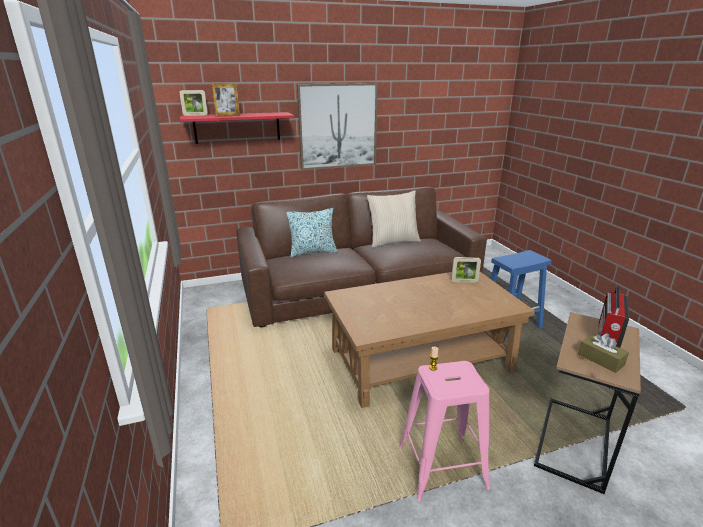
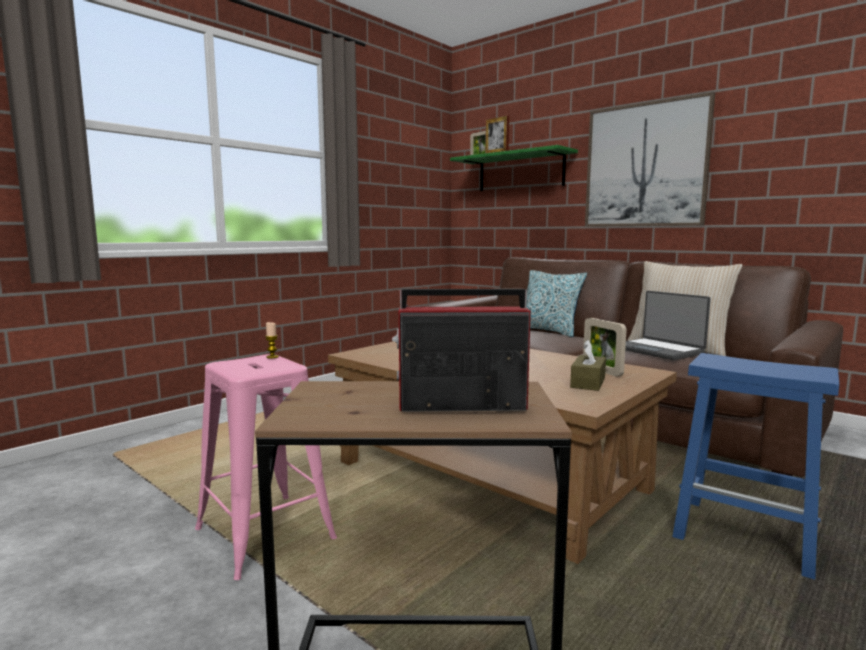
camera: 60 degrees right, 15 degrees down
(237, 127) = (520, 172): red shelf -> green shelf
(407, 250) = (659, 350): none -> laptop
(600, 360) = (355, 402): brown tissue box -> brown tissue box (588, 382)

